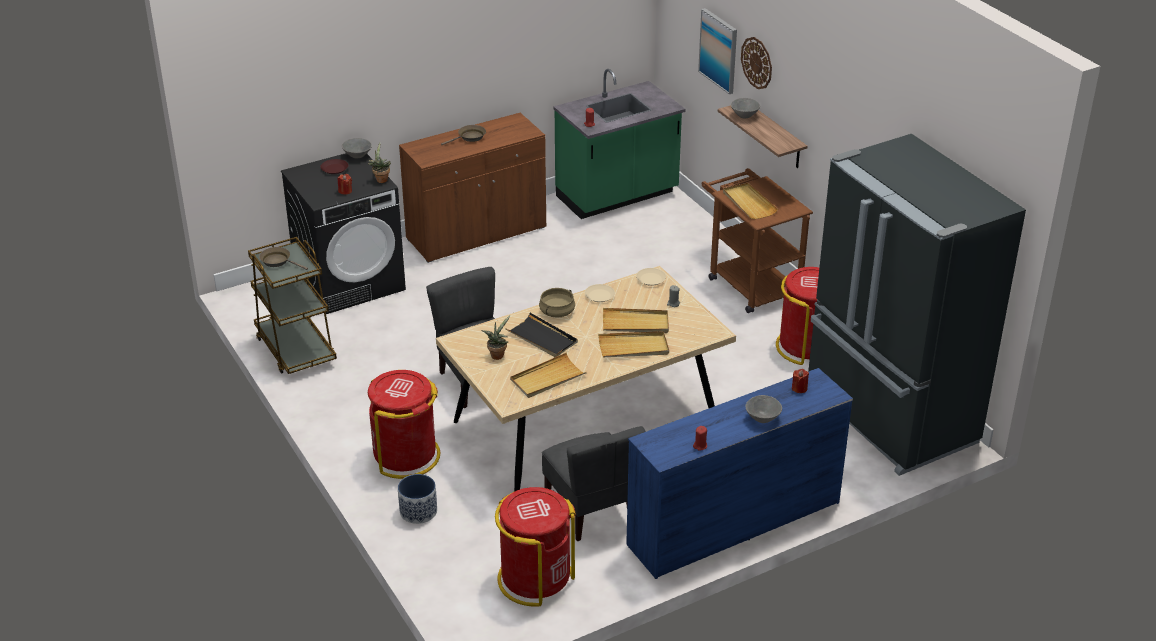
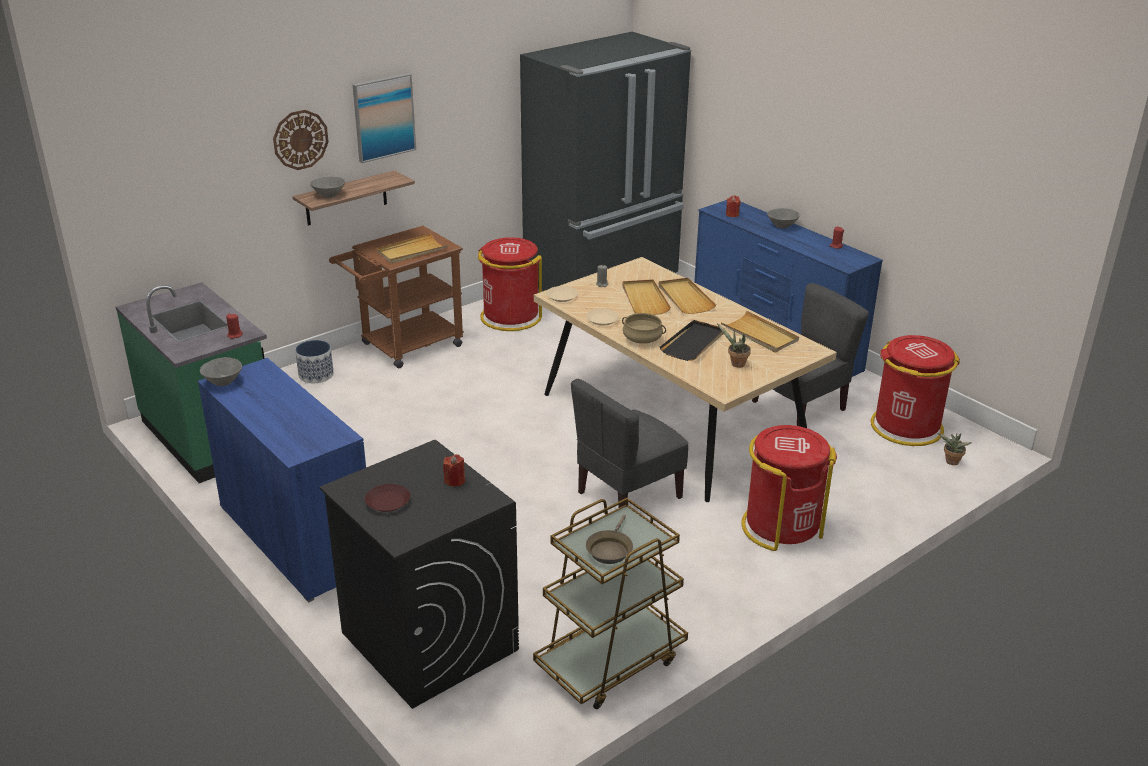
camera: 100 degrees left, 5 degrees down
(357, 156) = (344, 487): grey bowl -> grey bowl (224, 382)
(381, 179) = (416, 455): potted plant -> potted plant (951, 462)
(418, 511) = (863, 504): planter -> planter (316, 375)
(469, 137) = (271, 410): brown frying pan -> none
(476, 234) = (296, 538): brown cabinet -> blue cabinet
(719, 50) = (231, 173): picture -> picture (384, 117)

